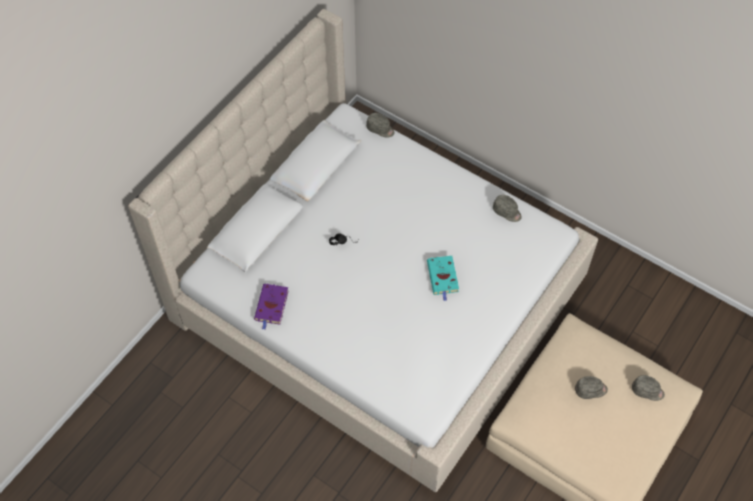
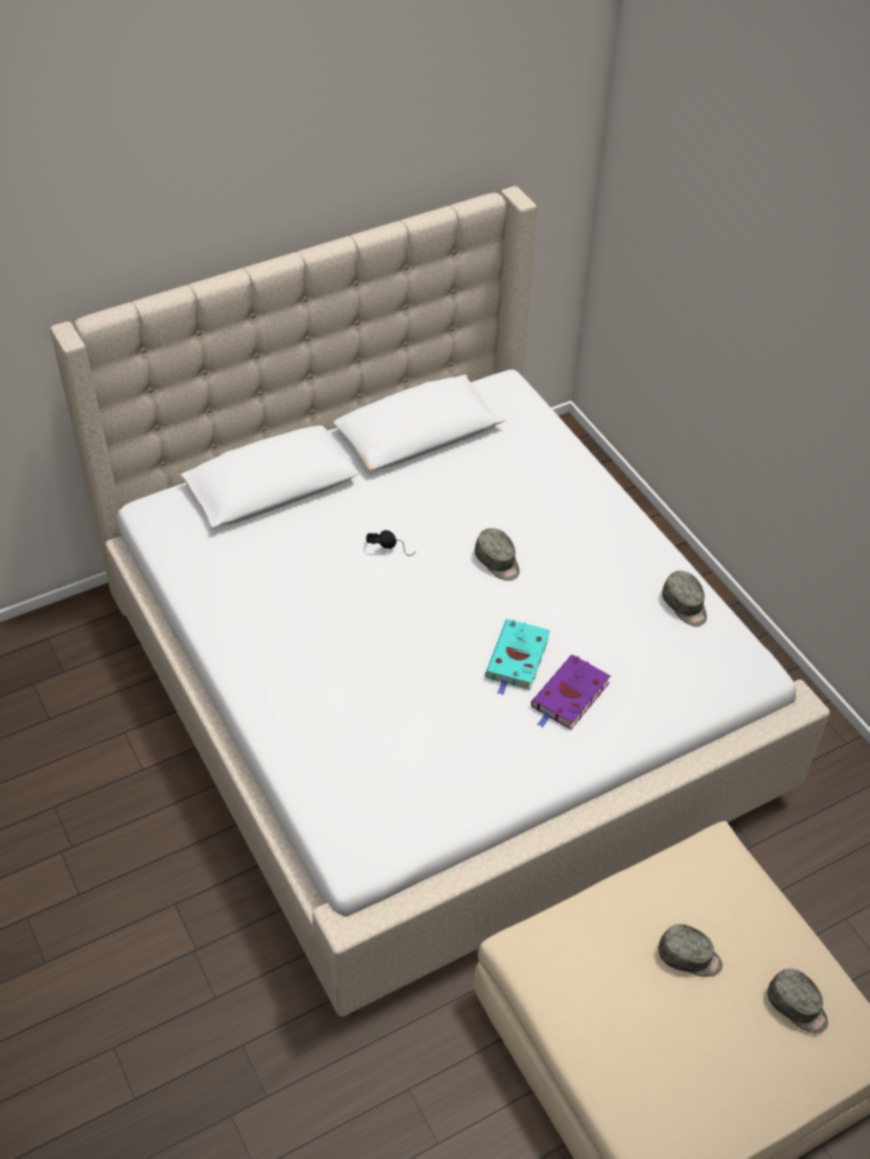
camera: 25 degrees right, 10 degrees down
(271, 306) = (221, 593): purple book -> purple book (569, 697)
(380, 129) = (548, 420): grey cap -> grey cap (498, 562)

